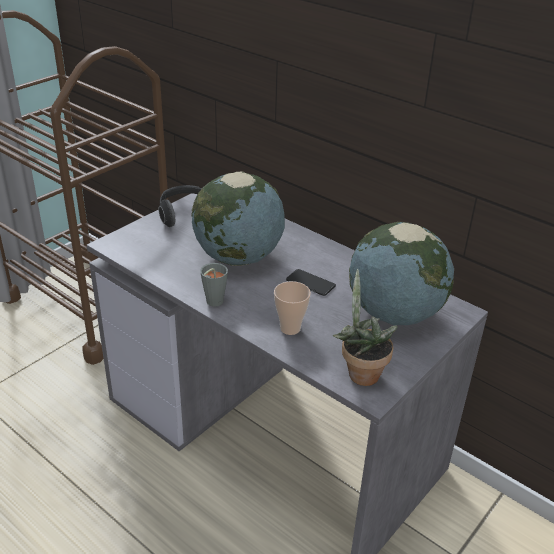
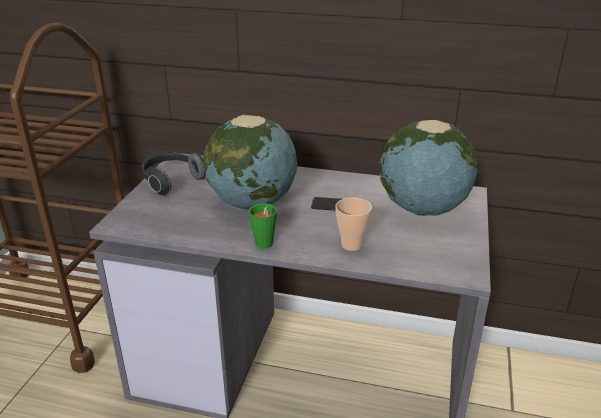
camera: 25 degrees left, 5 degrees down
(212, 303) = (263, 246): grey cup -> green cup
(360, 372) = (440, 261): potted plant -> none

